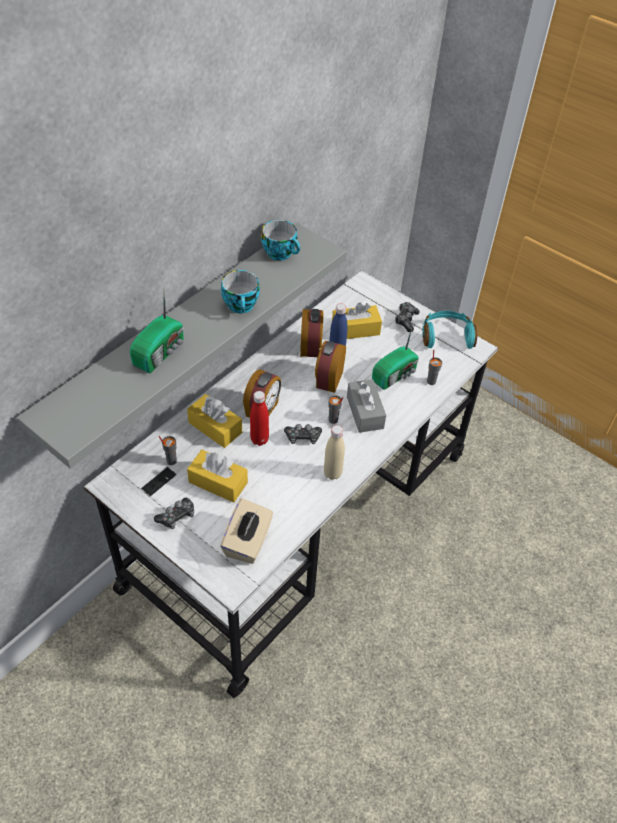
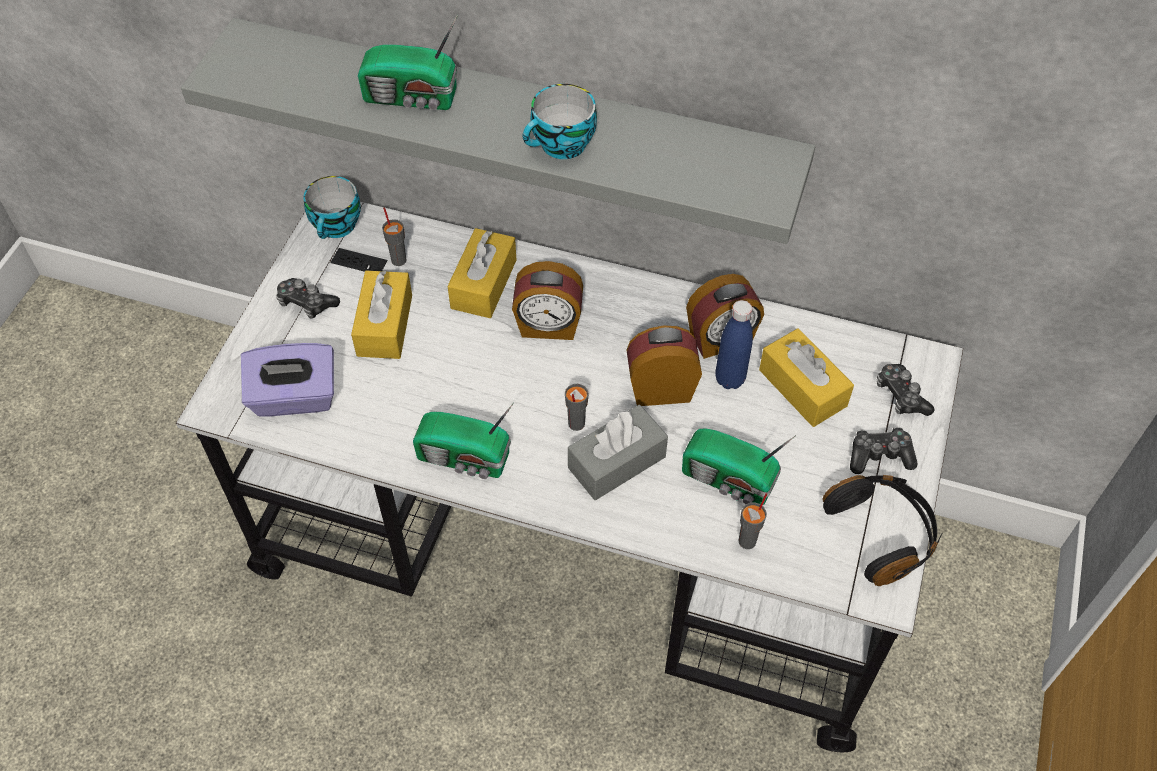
camera: 70 degrees right, 5 degrees up
(248, 542) = (295, 398): beige tissue box -> purple tissue box
(259, 439) = (487, 344): red bottle -> none
(281, 253) = (720, 149): cup -> cup (337, 227)
(303, 437) = (518, 396): game controller -> game controller (901, 396)
(332, 473) = (465, 459): beige bottle -> radio
(446, 336) = (881, 534): turquoise headphones -> black headphones

